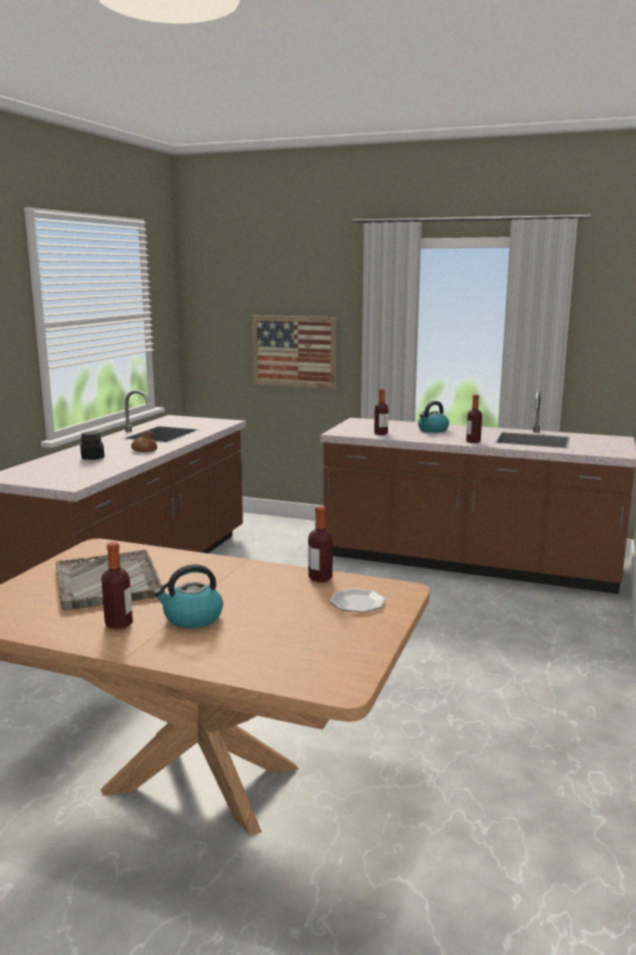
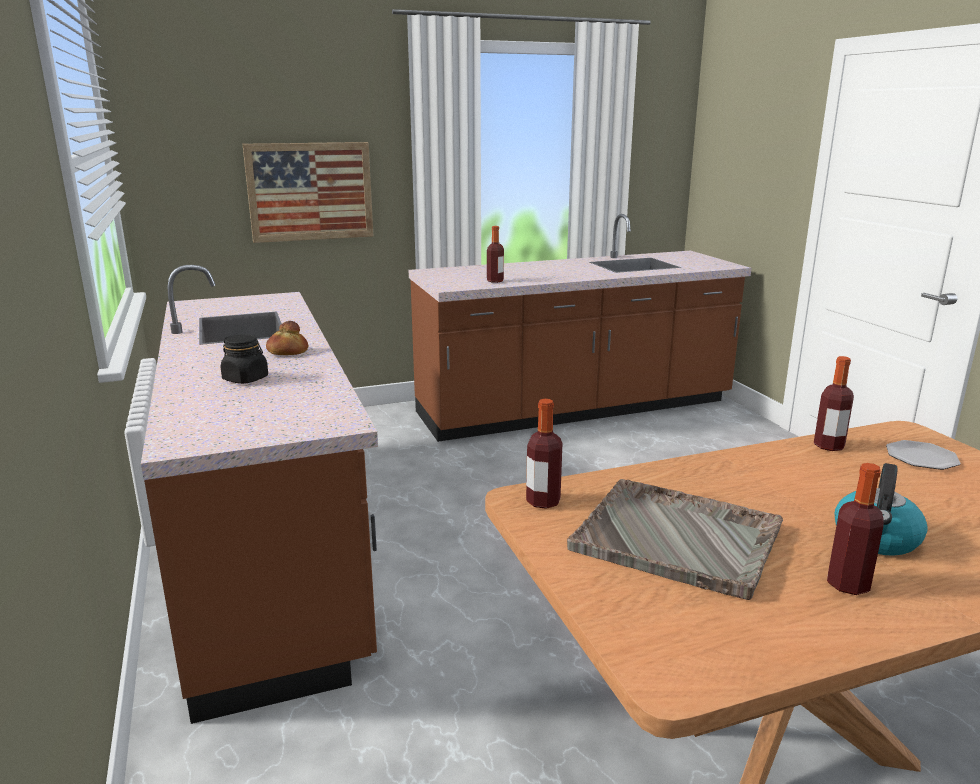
camera: 40 degrees left, 5 degrees up
(432, 430) = (529, 269): kettle -> none
(473, 441) = (598, 274): bottle -> bottle (543, 501)

